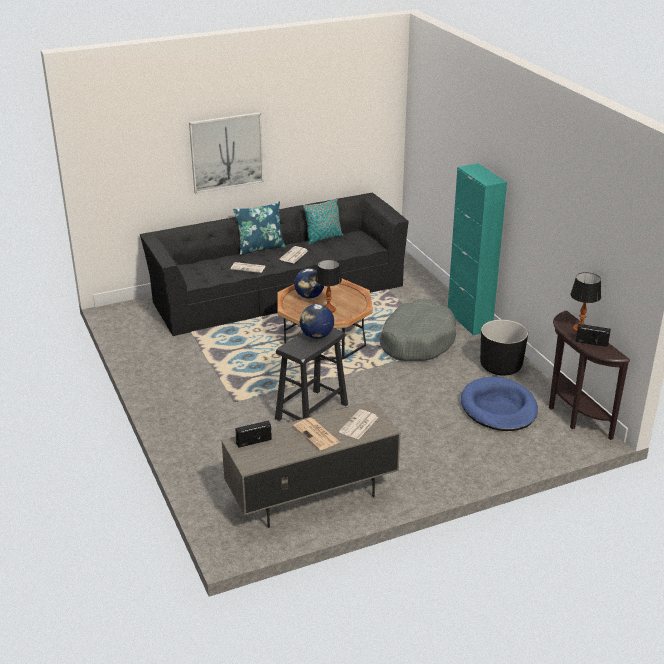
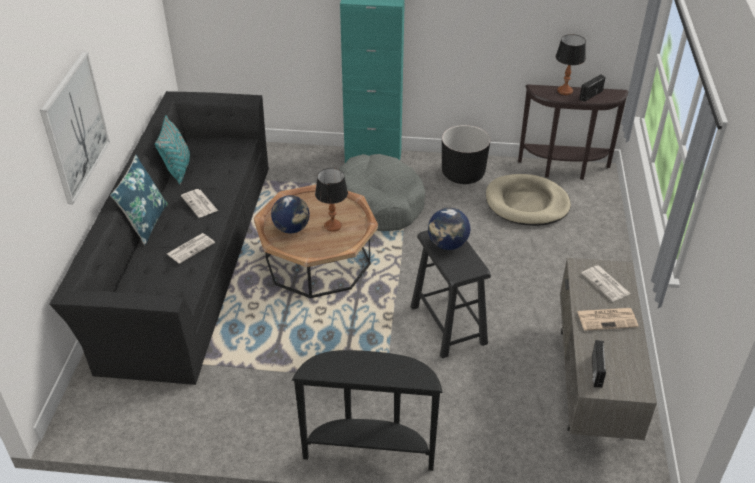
camera: 60 degrees left, 10 degrees up
(167, 415) = (369, 450): none -> black console table
(498, 408) = (527, 203): blue dog bed -> beige dog bed

